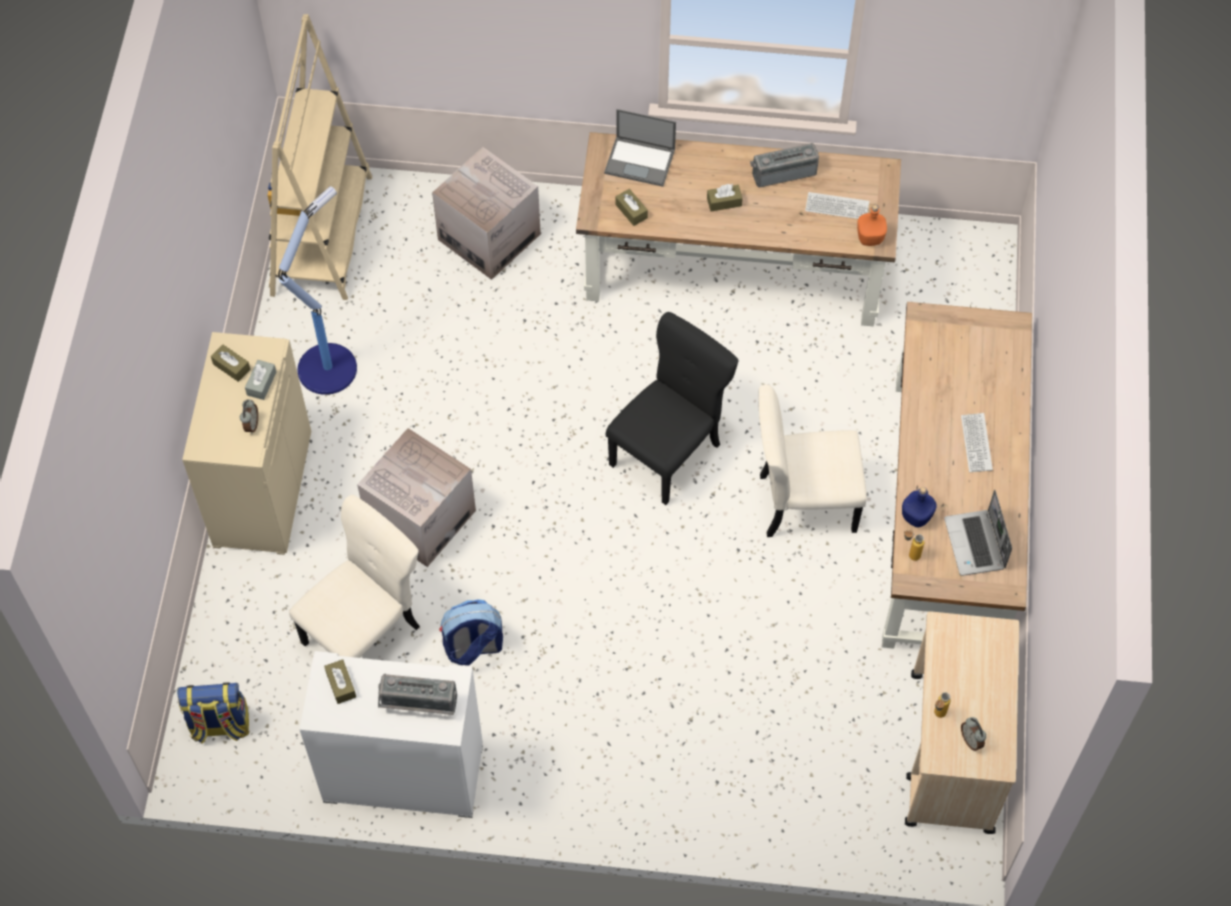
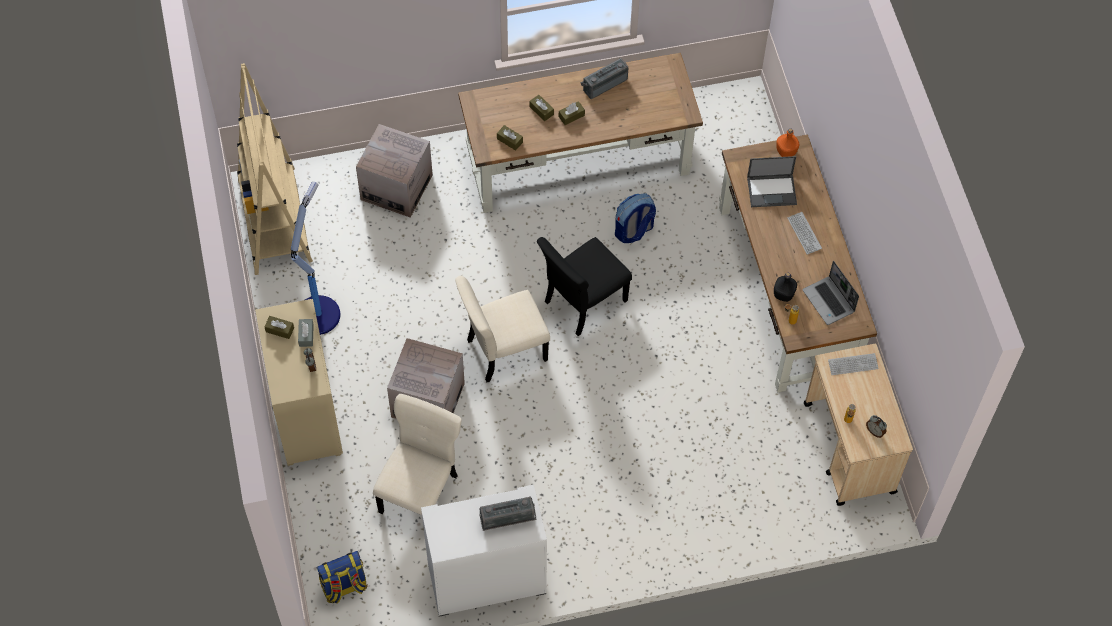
camera: 20 degrees left, 0 degrees up
(341, 684) = (448, 524): brown tissue box -> brown tissue box (541, 110)
(473, 647) = (500, 478): backpack -> backpack (633, 231)
(640, 161) = (502, 103): laptop -> laptop (772, 190)
(668, 452) = (582, 302): black chair -> black chair turned 150 degrees counterclockwise
(802, 502) = (687, 310): beige chair -> beige chair (503, 351)
(837, 207) = (650, 98): keyboard -> keyboard (853, 364)
(869, 237) = (680, 113): orange bottle -> orange bottle (785, 151)
(916, 516) = (783, 294): blue bottle -> black bottle

